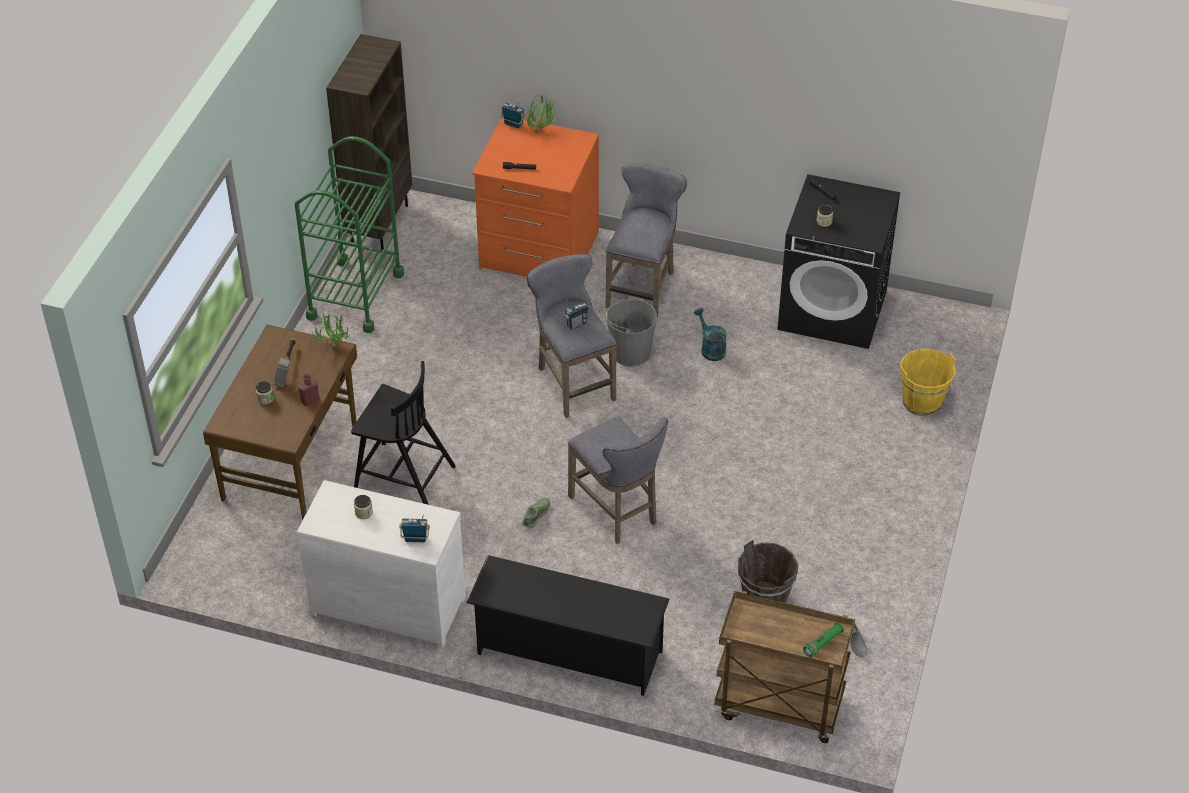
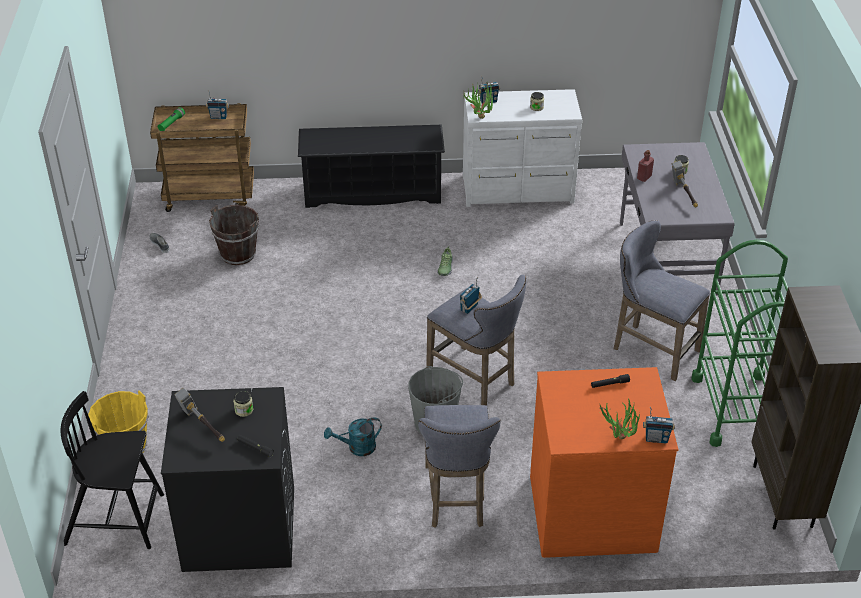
camera: 160 degrees right, 5 degrees down
(292, 461) = (666, 258): brown desk -> grey desk
(334, 349) = (659, 217): potted plant -> potted plant (478, 116)
(403, 476) = (570, 269): black chair -> black chair (116, 520)
(617, 512) = (381, 285): grey stool -> grey stool (651, 349)
(710, 348) = (357, 448): turquoise watering can -> turquoise watering can turned 120 degrees clockwise
(759, 638) = (219, 117): none -> radio
(861, 217) = (202, 426): none -> hammer

